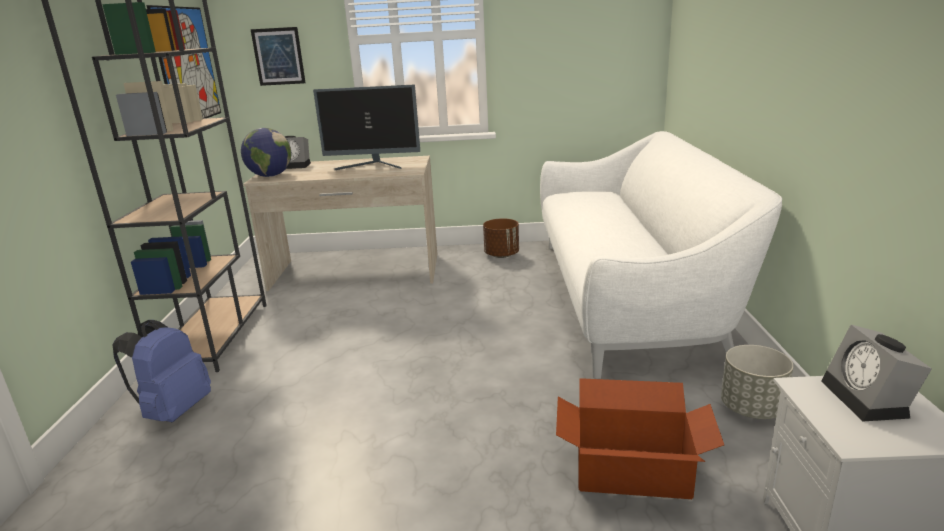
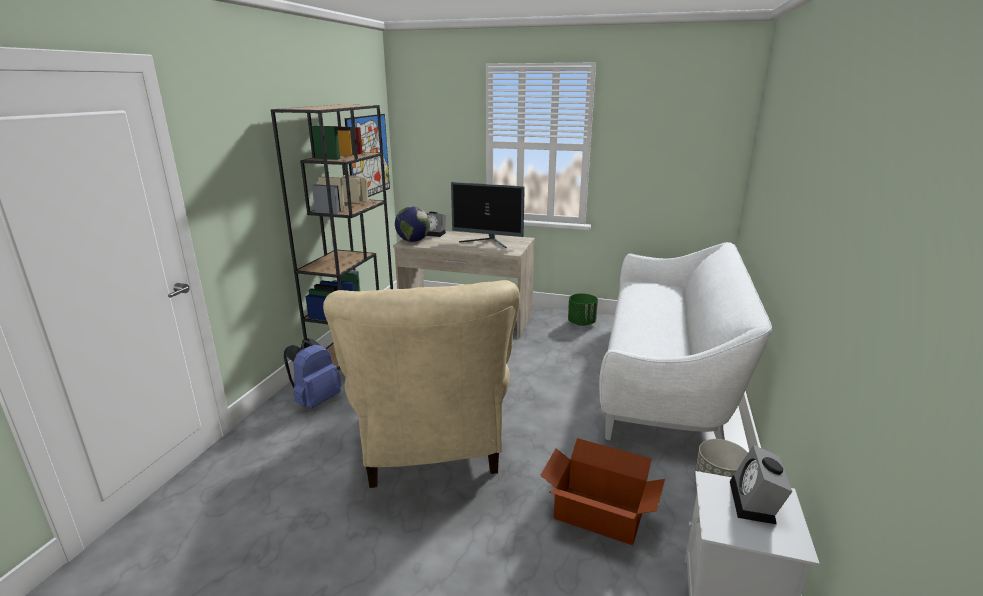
camera: 15 degrees right, 0 degrees up
(278, 56) = (434, 151): picture -> none
(370, 434) = (430, 444): none -> beige armchair
(501, 255) = (581, 323): brown planter -> green planter

